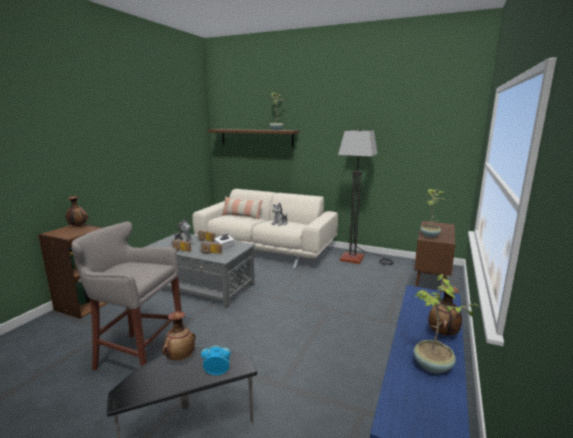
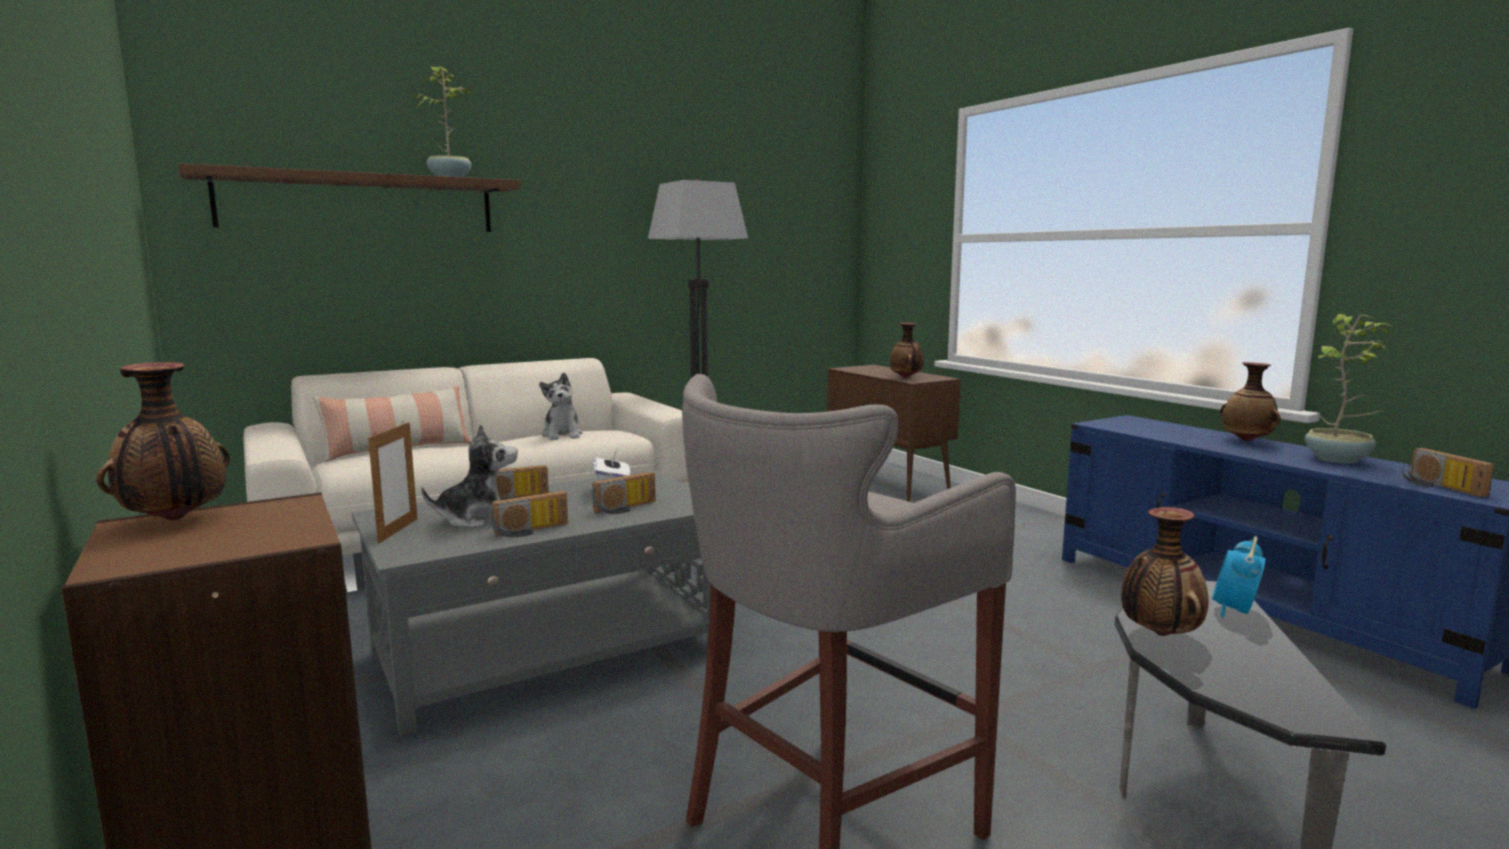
camera: 55 degrees left, 5 degrees down
(168, 240) = (398, 530): none -> picture frame
(400, 405) = (1439, 487): none -> radio
(430, 235) = (906, 377): potted plant -> vase

